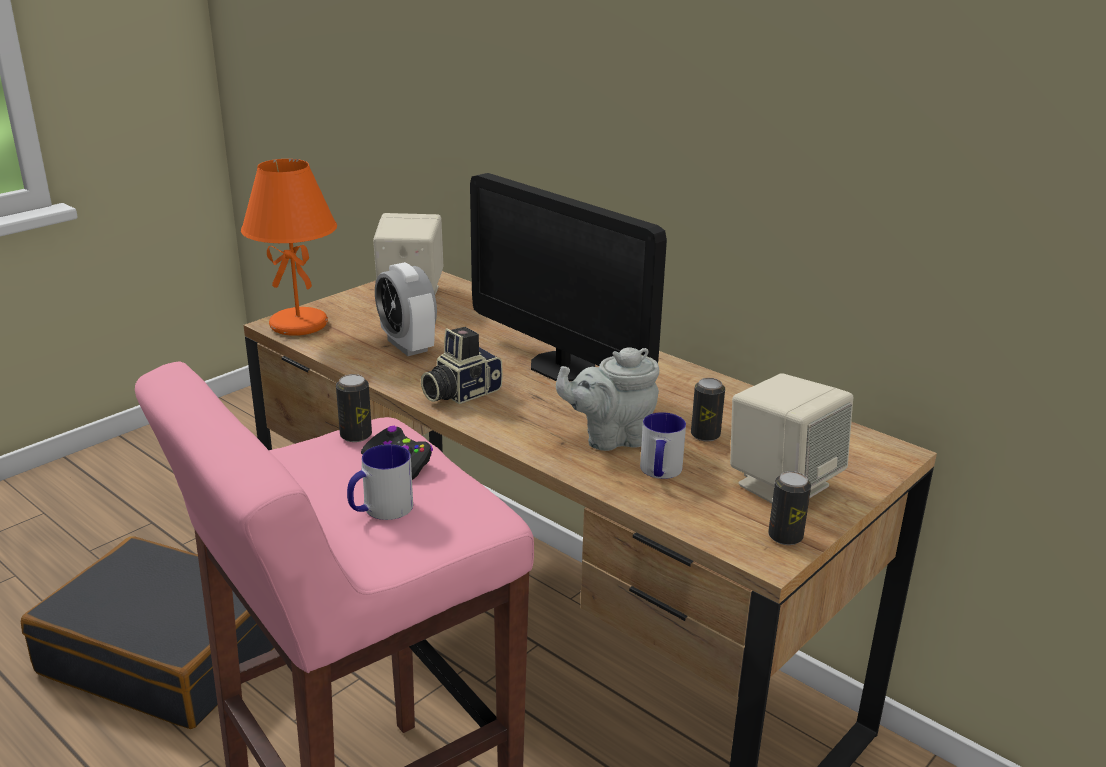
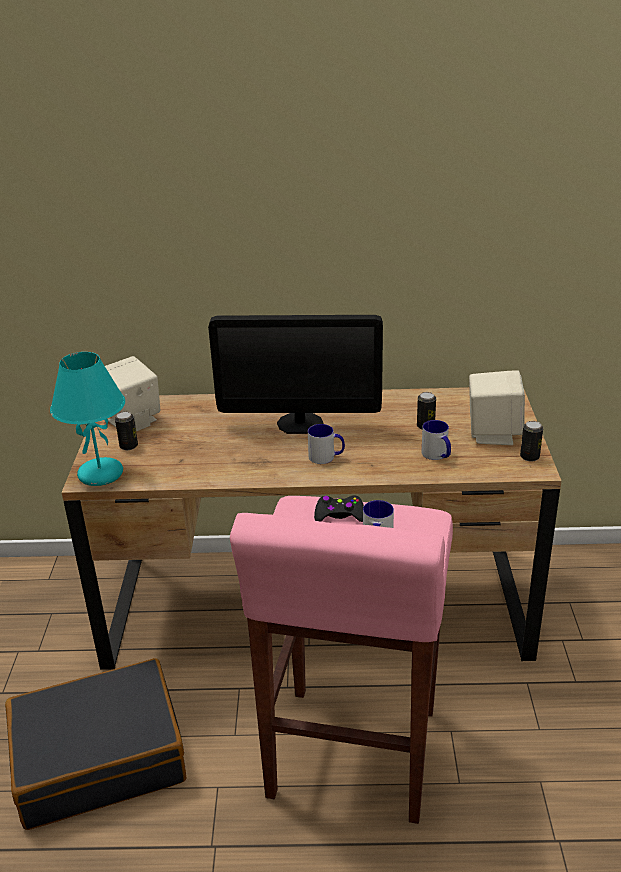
camera: 40 degrees left, 5 degrees up
(300, 324) = (101, 473): orange table lamp -> turquoise table lamp
(356, 435) = (292, 515): can -> can (128, 446)
(407, 345) = (194, 453): alarm clock -> none
(460, 393) = (275, 466): camera -> none
(527, 410) = (326, 457): none -> mug
(610, 438) = (389, 450): grey teapot -> none

